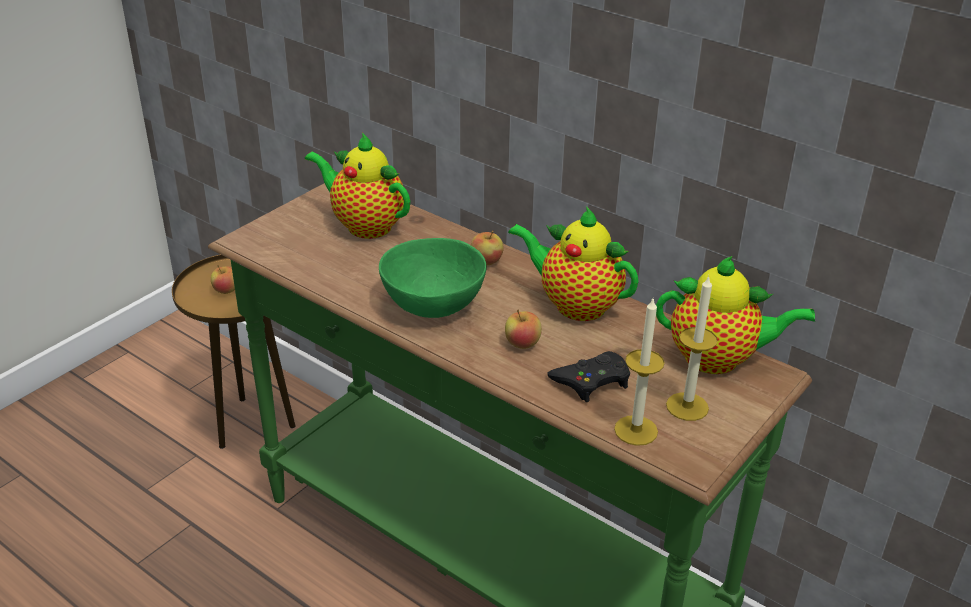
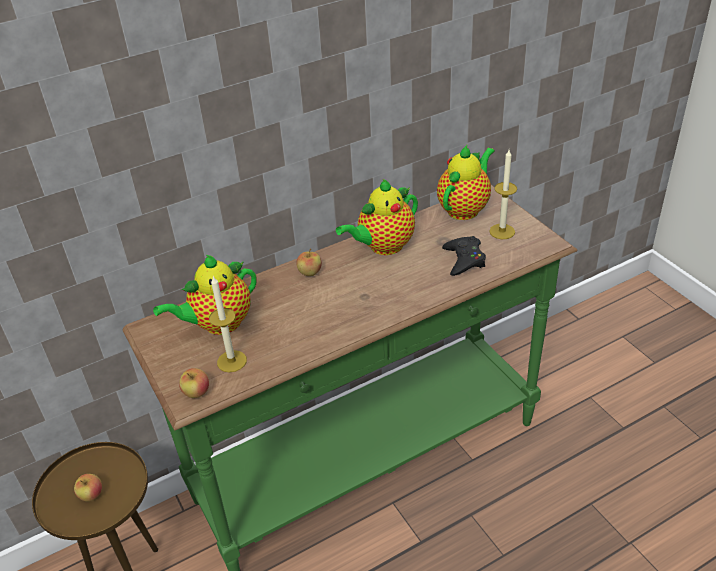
camera: 65 degrees left, 5 degrees up
(431, 306) = (348, 310): green bowl -> none
(522, 344) = (413, 279): apple -> apple (197, 393)
(636, 430) = (515, 255): candle -> candle (232, 361)

